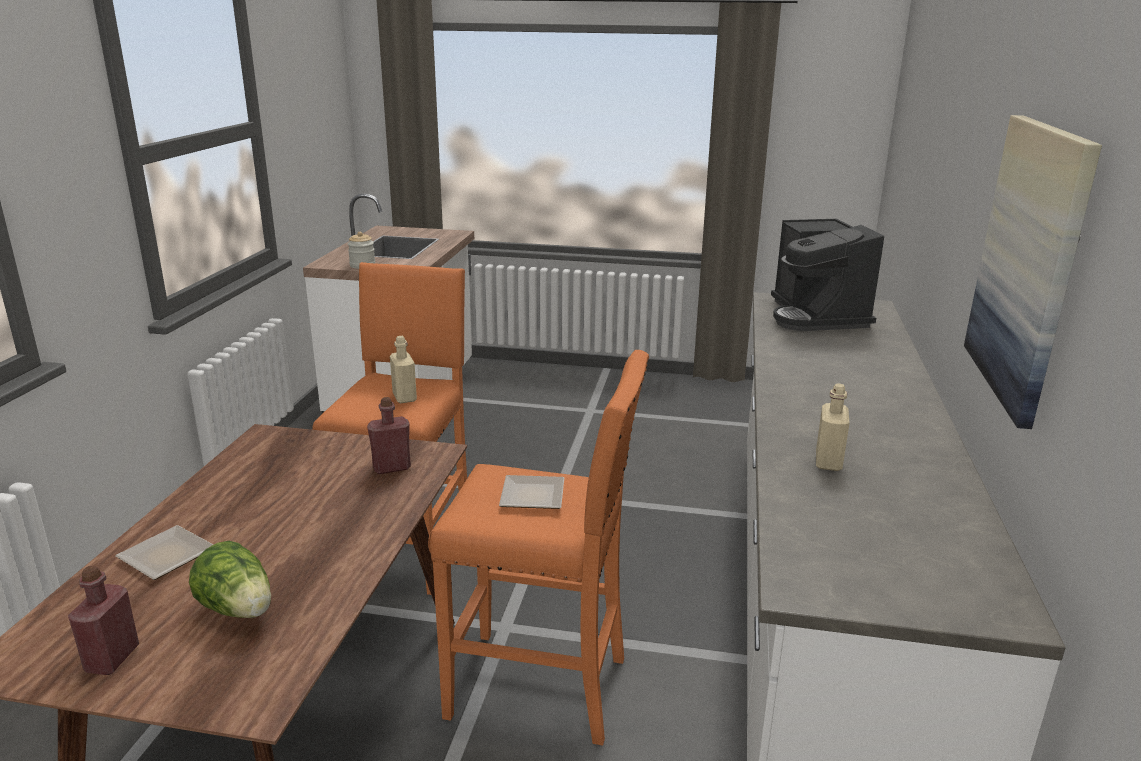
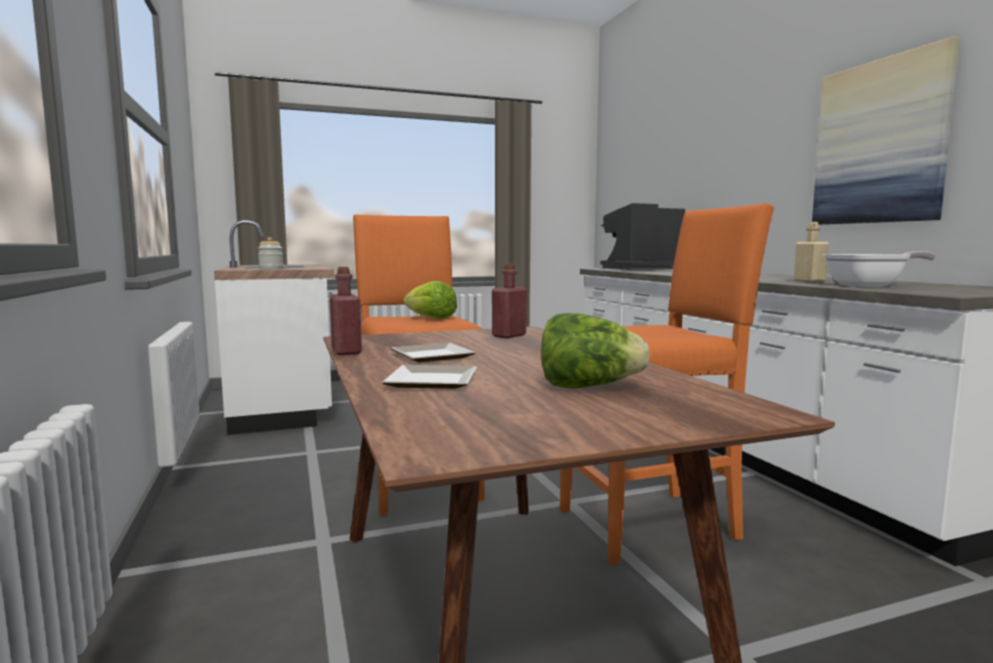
camera: 30 degrees left, 15 degrees down
(112, 659) = (552, 424): red bottle -> red bottle (346, 351)
(404, 397) = (431, 318): beige bottle -> lettuce
(530, 497) = (647, 331): plate -> plate (431, 357)
(817, 316) = (640, 269): coffee machine -> coffee machine turned 105 degrees clockwise
(837, 511) = (870, 285): none -> frying pan

